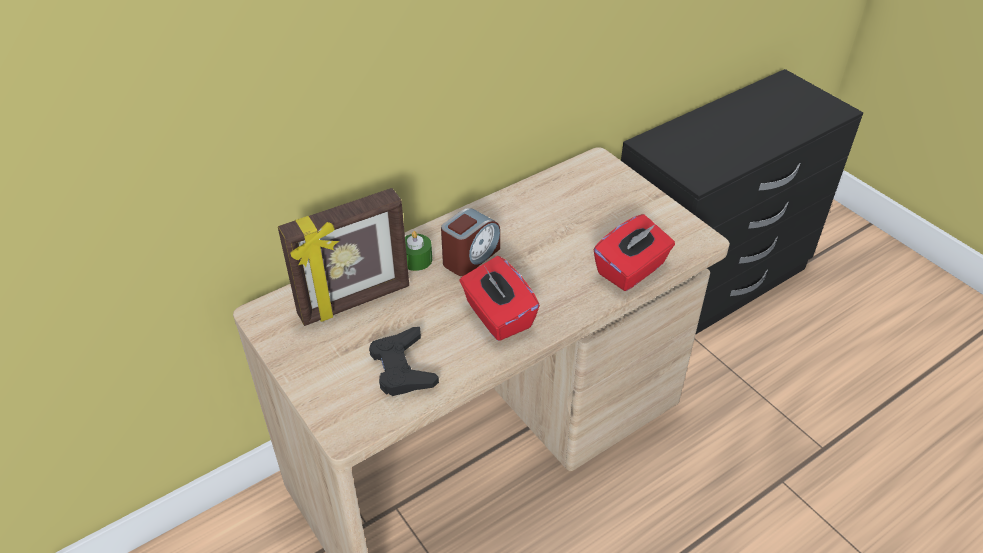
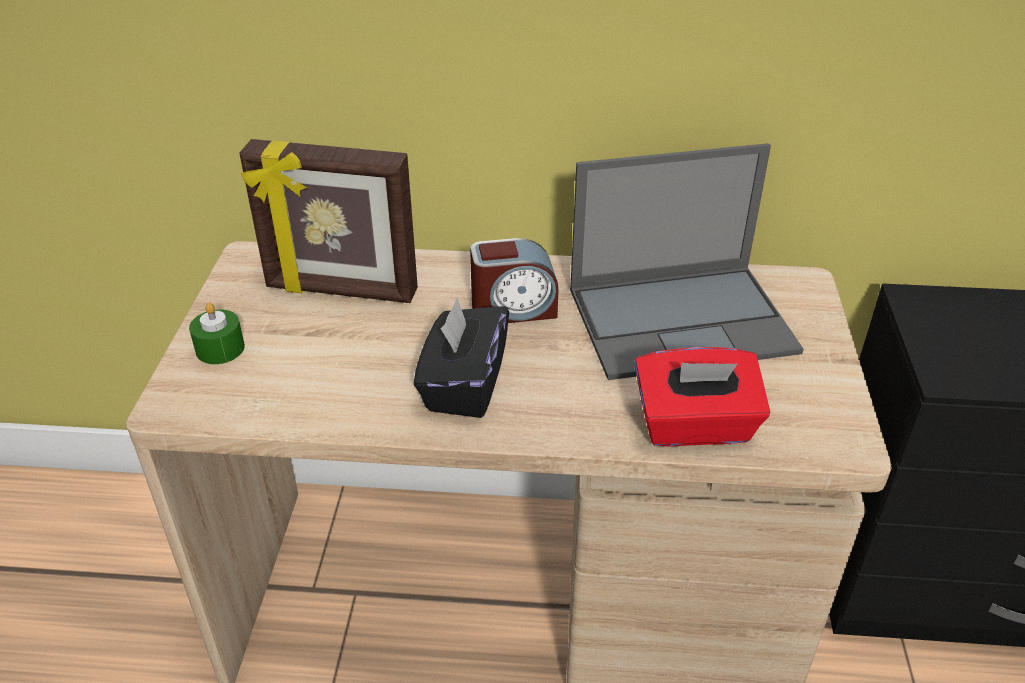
camera: 40 degrees right, 5 degrees down
(402, 368) = (300, 378): black game controller -> none
(416, 259) = (453, 283): green candle -> green candle (220, 348)
(497, 316) = (464, 385): red tissue box -> black tissue box
(564, 214) = (683, 320): none -> laptop

